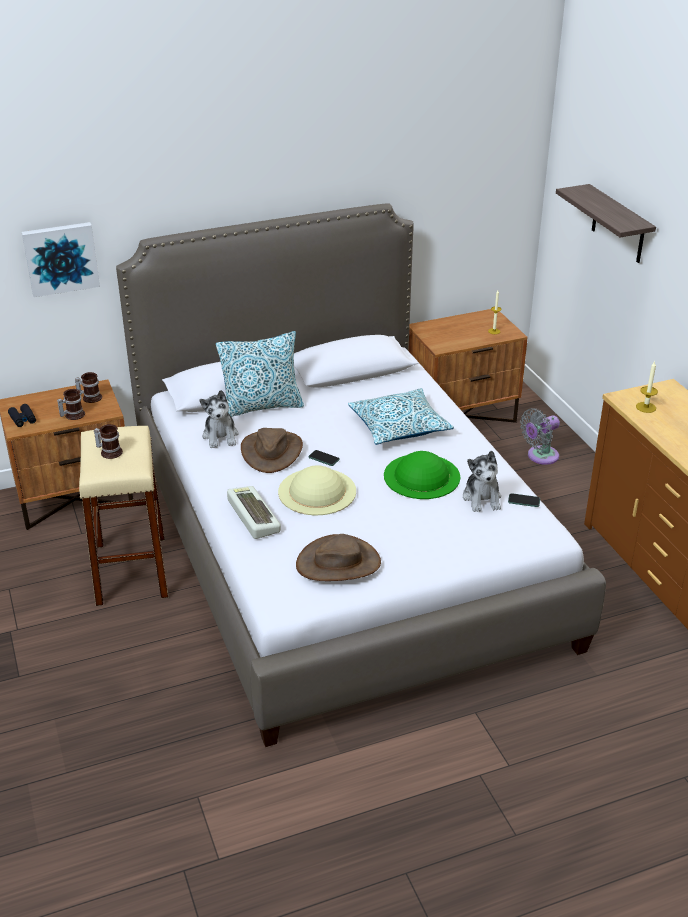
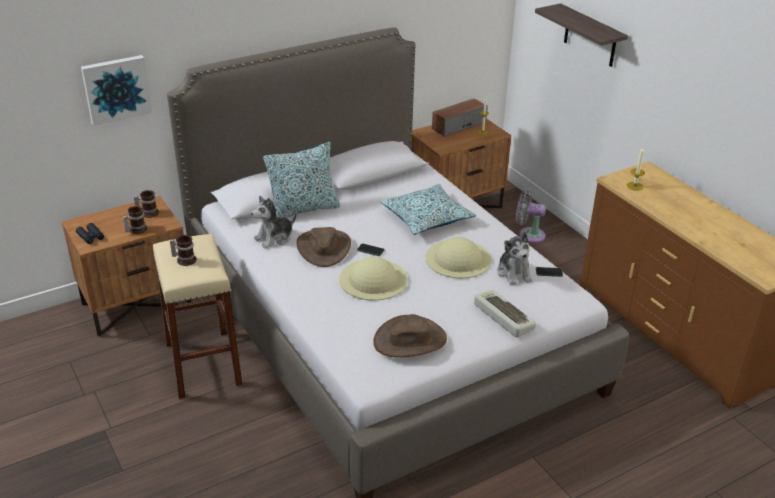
camera: 10 degrees left, 0 degrees up
(221, 436) = (274, 238): plush toy -> plush toy turned 75 degrees clockwise
(251, 516) = (322, 306): keyboard -> keyboard (502, 317)
(421, 476) = (458, 258): green hat -> beige hat
(467, 321) = (458, 125): none -> speaker
(540, 456) = (528, 235): grey fan -> grey fan turned 60 degrees clockwise

